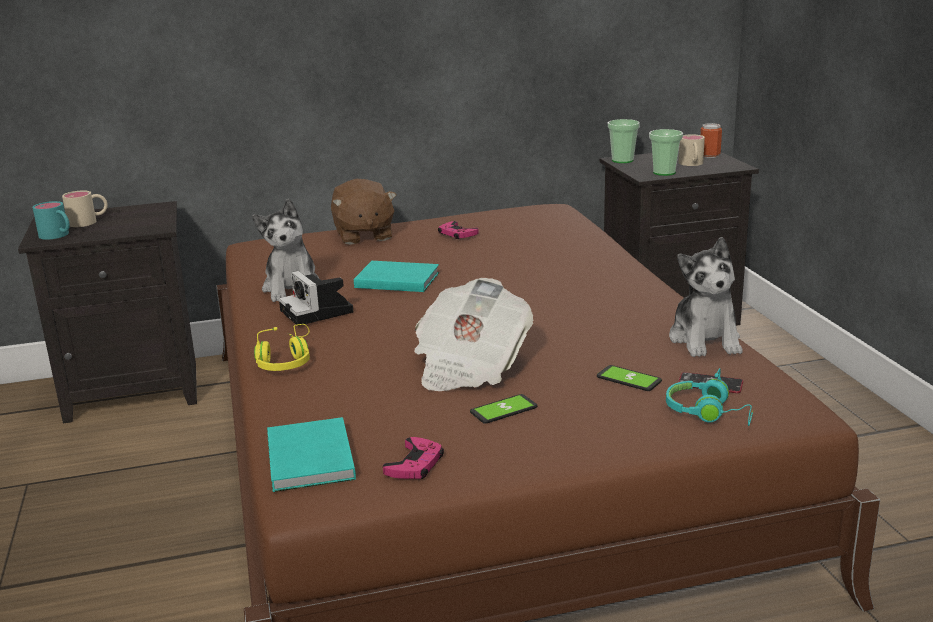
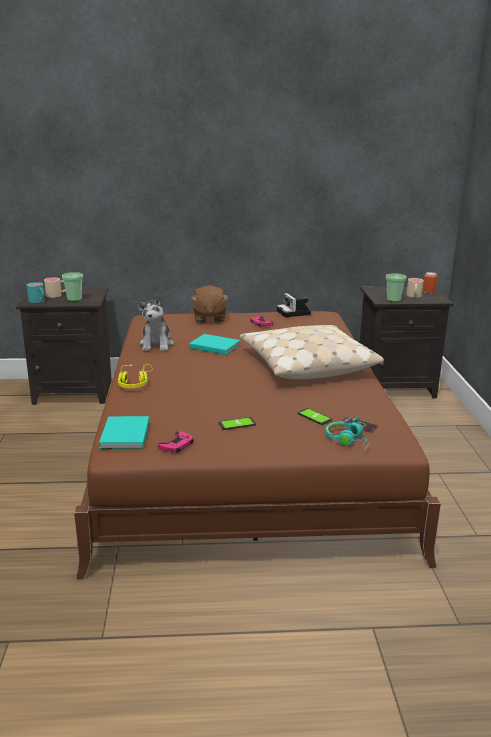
camera: 10 degrees right, 0 degrees up
(318, 312) = (164, 359): camera -> camera (294, 313)
(469, 366) = (230, 399): newspaper -> none
(566, 292) = (306, 364): none -> beige pillow
(622, 160) = (373, 289): cup -> cup (74, 299)
(705, 340) = (371, 401): plush toy -> none

